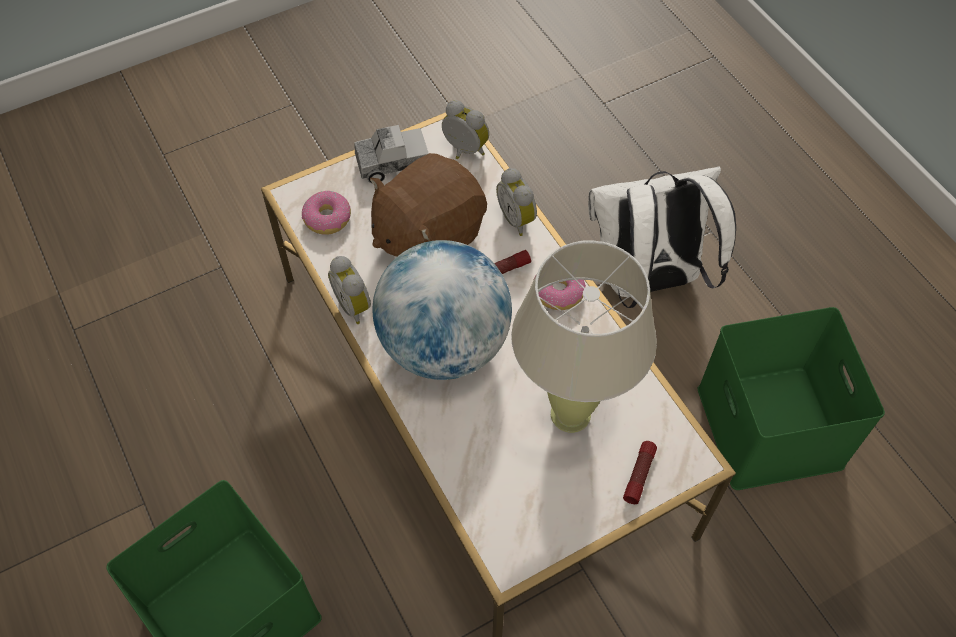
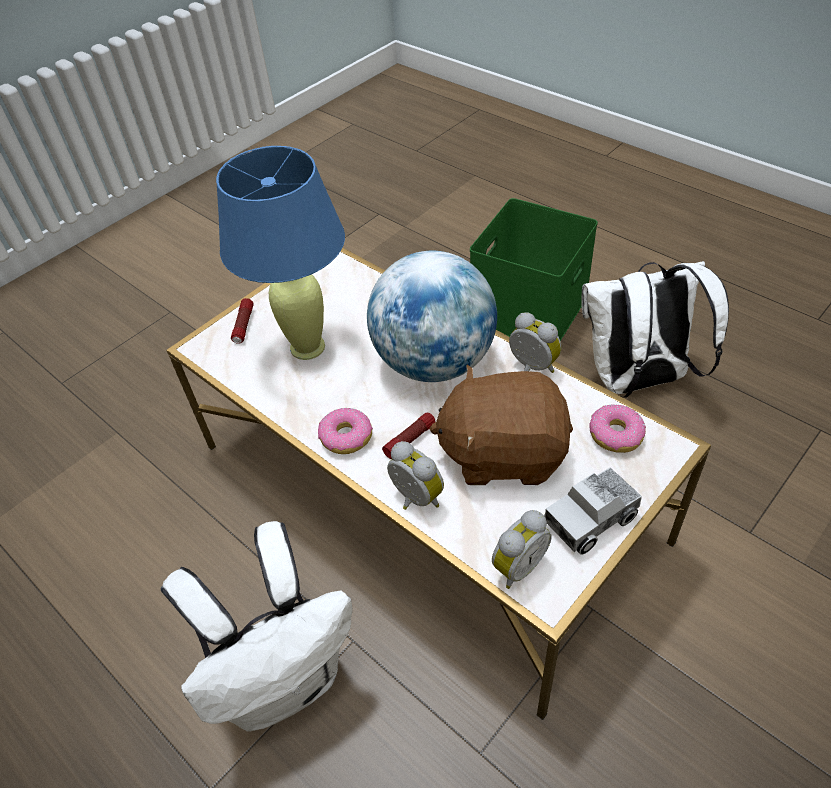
camera: 165 degrees right, 10 degrees down
(191, 448) = (636, 381): none -> white backpack
(428, 233) = (503, 452): brown plush toy -> brown plush toy turned 120 degrees counterclockwise
(463, 151) = (517, 565): alarm clock -> alarm clock turned 60 degrees counterclockwise
(570, 414) = (308, 347): beige table lamp -> blue table lamp
(773, 428) = (142, 554): green storage box -> none

